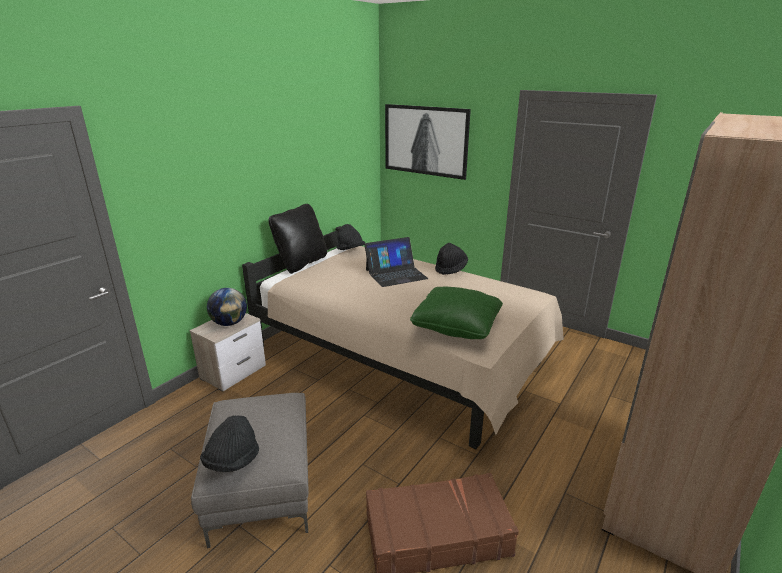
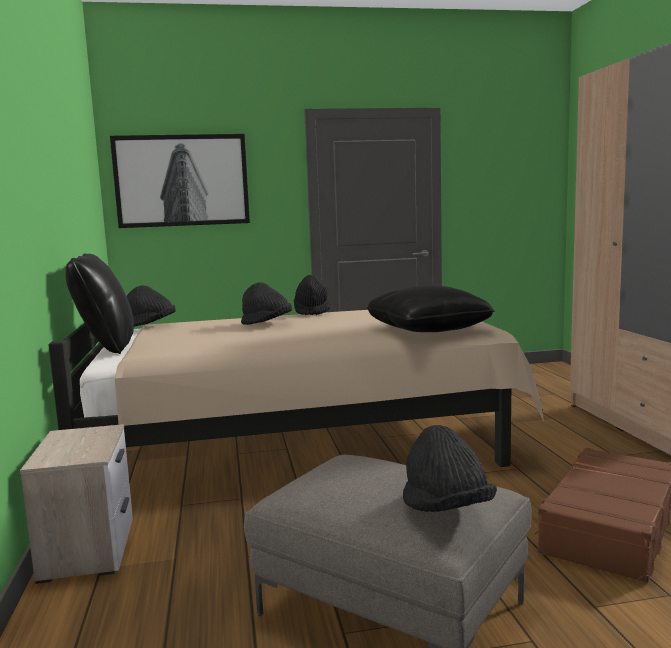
camera: 45 degrees left, 15 degrees down
(229, 323) = (82, 441): globe -> none
(396, 274) = (267, 324): laptop -> black hat
(456, 325) = (428, 329): green pillow -> black pillow

